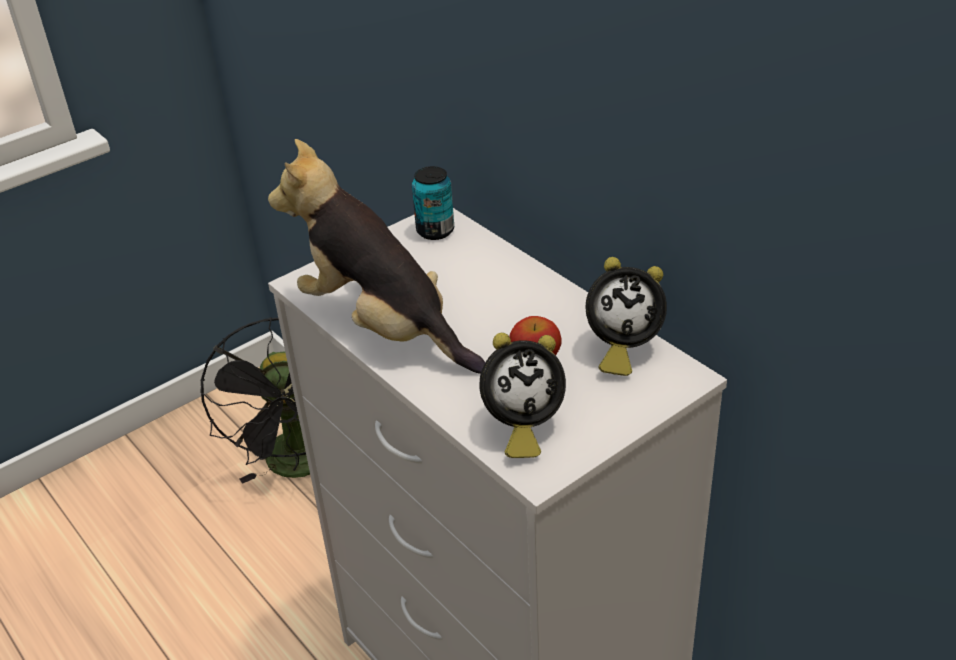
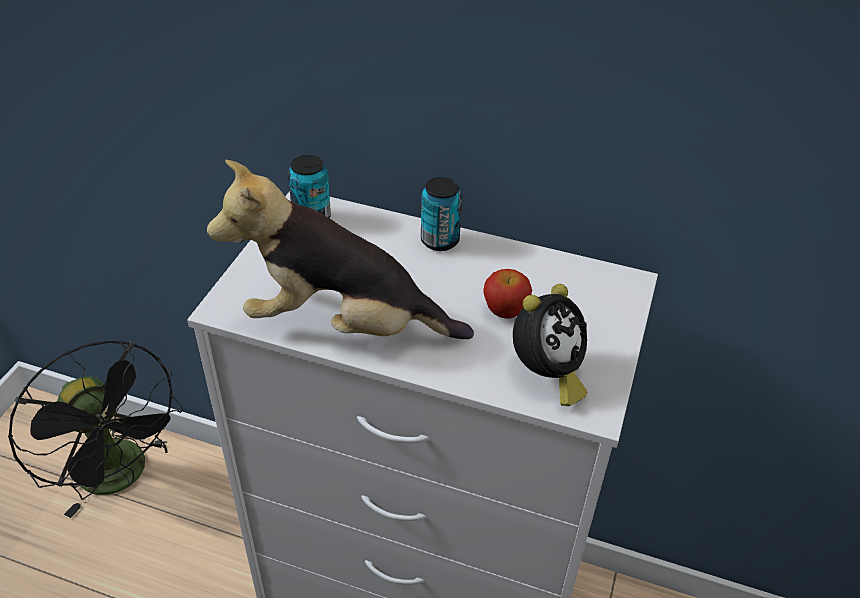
camera: 35 degrees left, 5 degrees up
(532, 283) = (440, 240): none -> can
(621, 349) = (562, 276): alarm clock -> none

